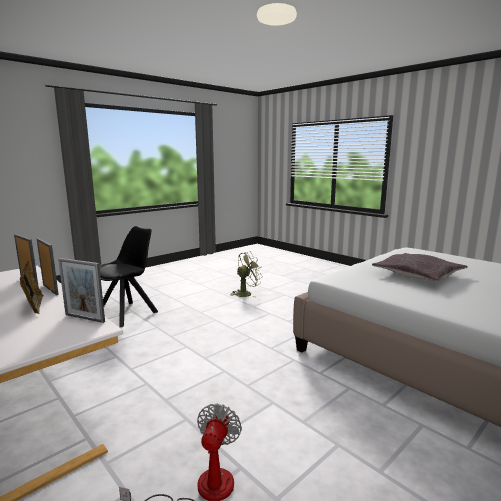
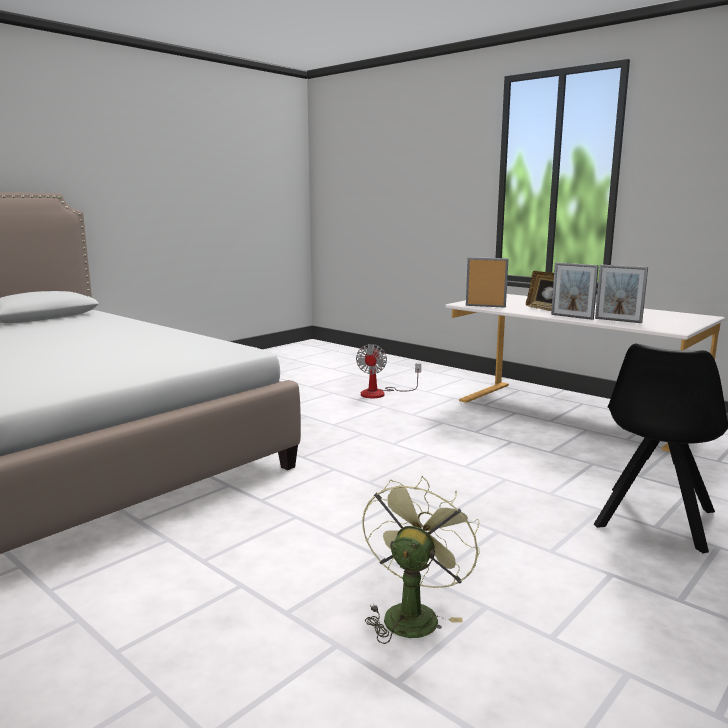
camera: 175 degrees right, 0 degrees up
(246, 293) = (412, 613): green fan -> green fan turned 150 degrees clockwise
(418, 275) = (104, 355): grey pillow -> none

